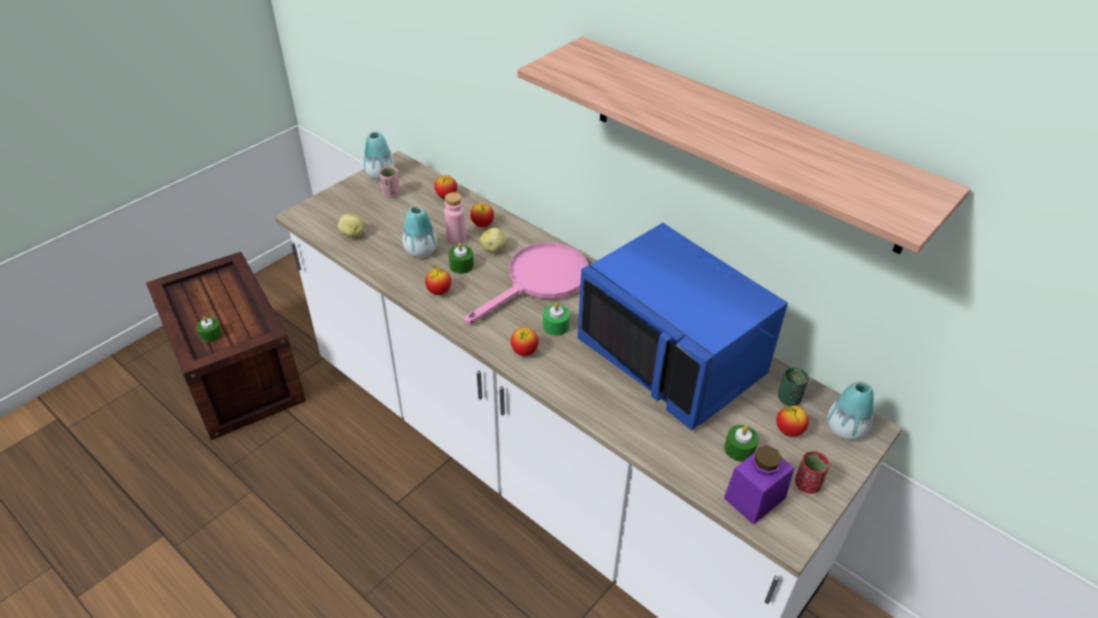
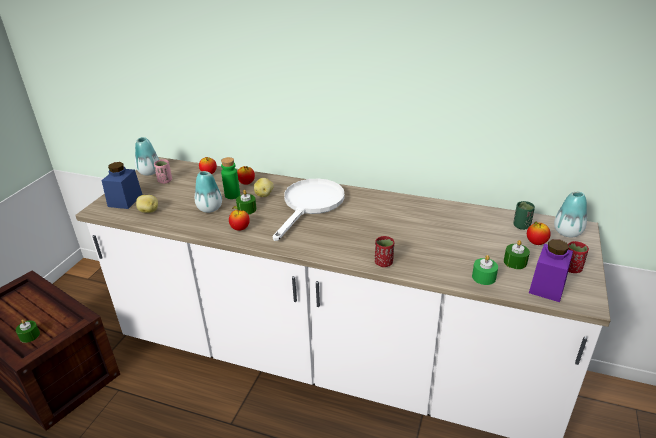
camera: 20 degrees left, 10 degrees down
(334, 211) = (125, 200): none -> blue jar
(456, 238) = (232, 195): pink bottle -> green bottle
(524, 352) = (329, 247): apple -> none
(539, 281) = (310, 205): pink frying pan -> white frying pan
(556, 326) = (340, 227): green candle -> green candle (483, 277)
(575, 395) = (383, 263): none -> red cup
(673, 357) = (432, 223): blue microwave -> none
(744, 142) = (449, 52): shelf -> none

